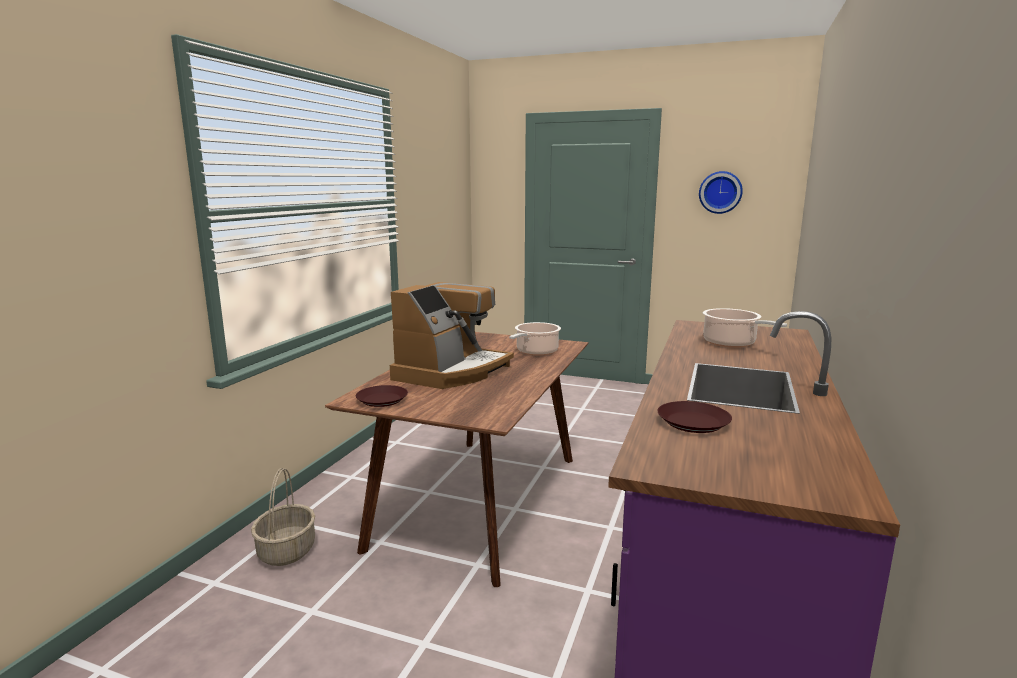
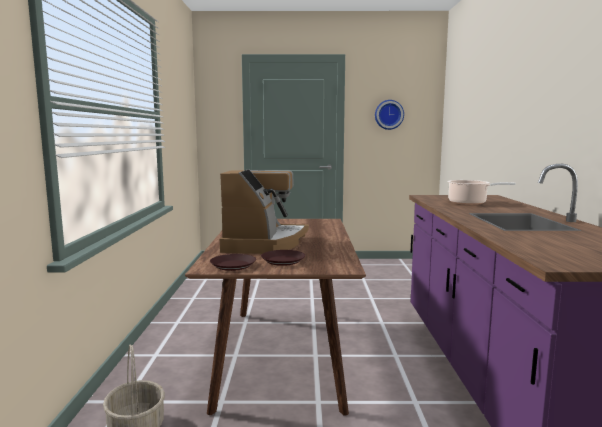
camera: 20 degrees left, 5 degrees down
(535, 352) = (311, 226): cooking pot -> none
(693, 423) = (534, 240): brown plate -> brown plate (283, 261)

